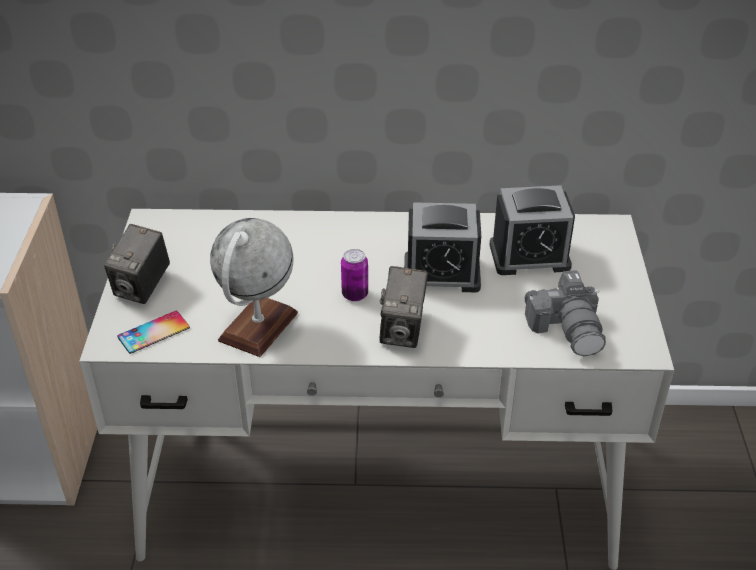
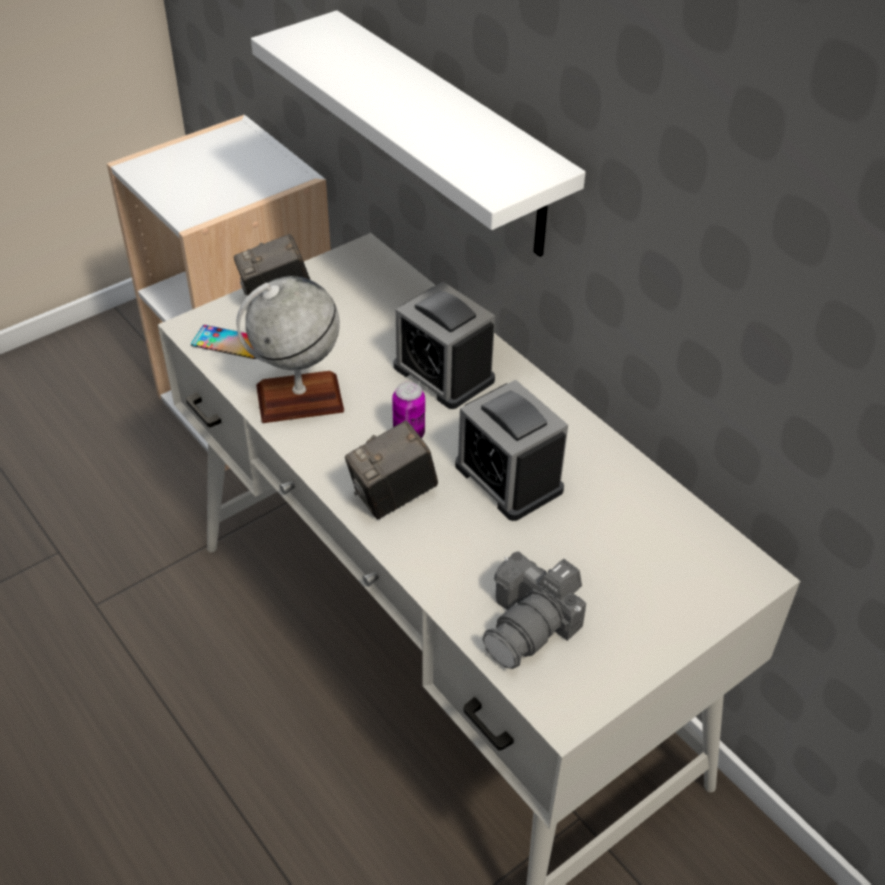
camera: 50 degrees right, 5 degrees up
(213, 79) = (448, 136): none -> white shelf
(529, 256) = (615, 531): alarm clock -> alarm clock (443, 373)

